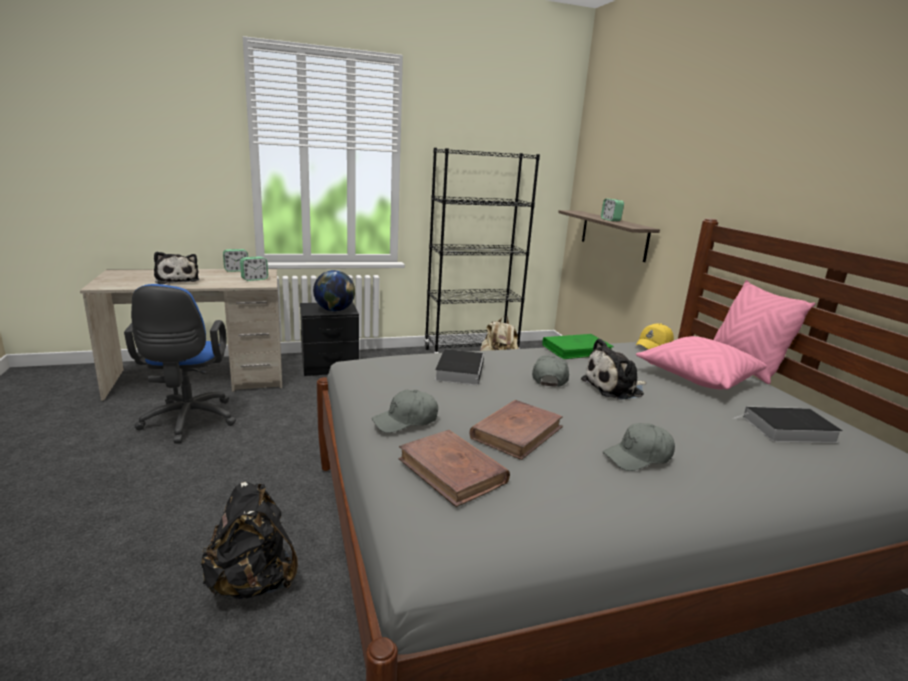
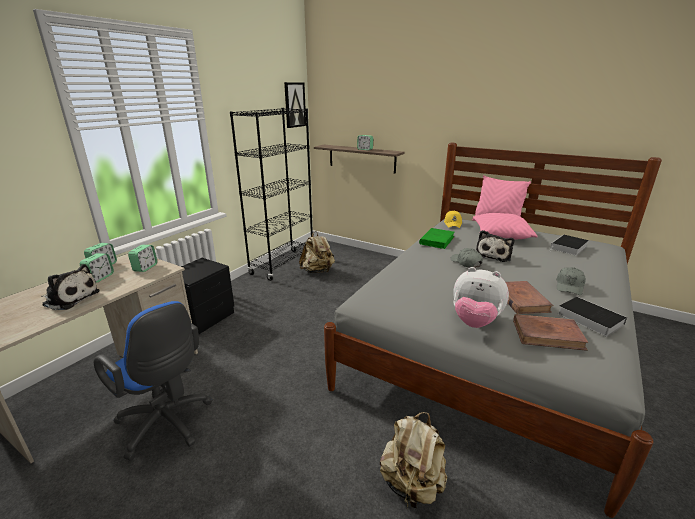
camera: 40 degrees left, 5 degrees up
(217, 276) = (100, 278): none -> alarm clock
(253, 582) = (412, 484): black backpack -> beige backpack
(334, 310) = (205, 270): globe -> none
(406, 421) = (475, 322): grey cap -> plush toy
(459, 370) = (425, 278): book -> book (587, 318)
(548, 153) = (294, 105): none -> picture

